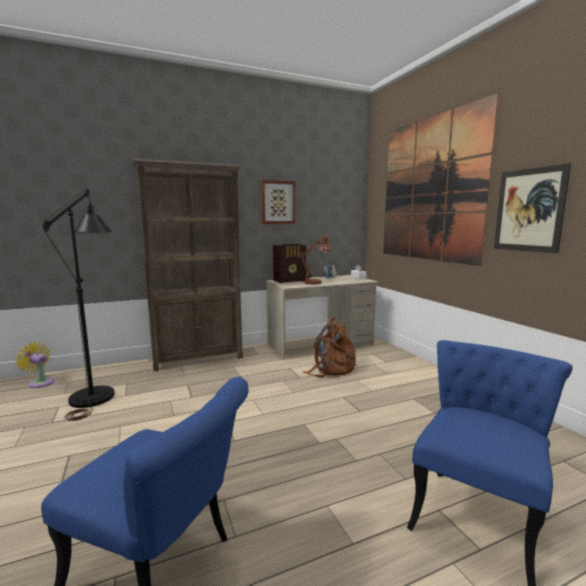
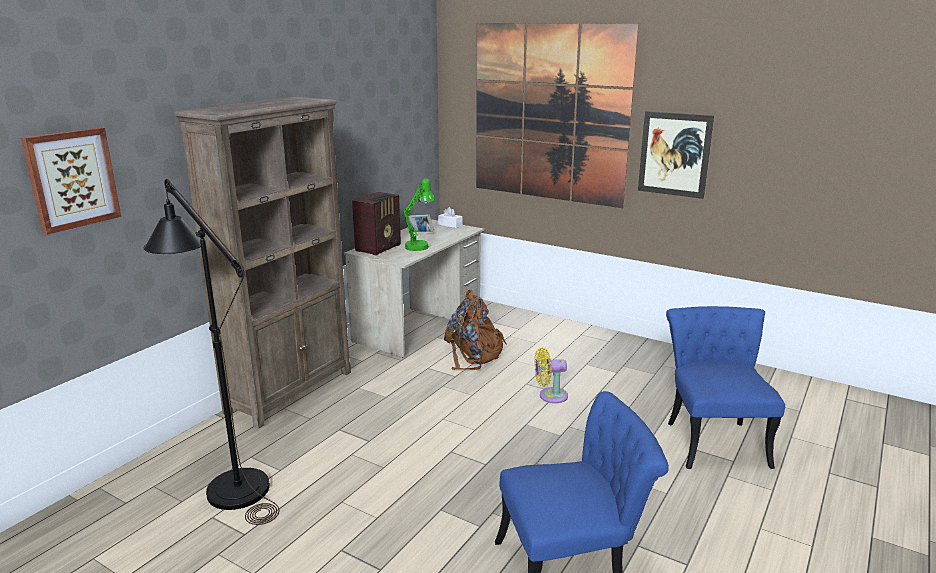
camera: 35 degrees left, 10 degrees up
(40, 382) = (106, 504): yellow fan -> yellow fan (550, 396)
(277, 202) = (348, 135): picture -> picture (72, 179)
(316, 282) = (420, 245): brown table lamp -> green table lamp

